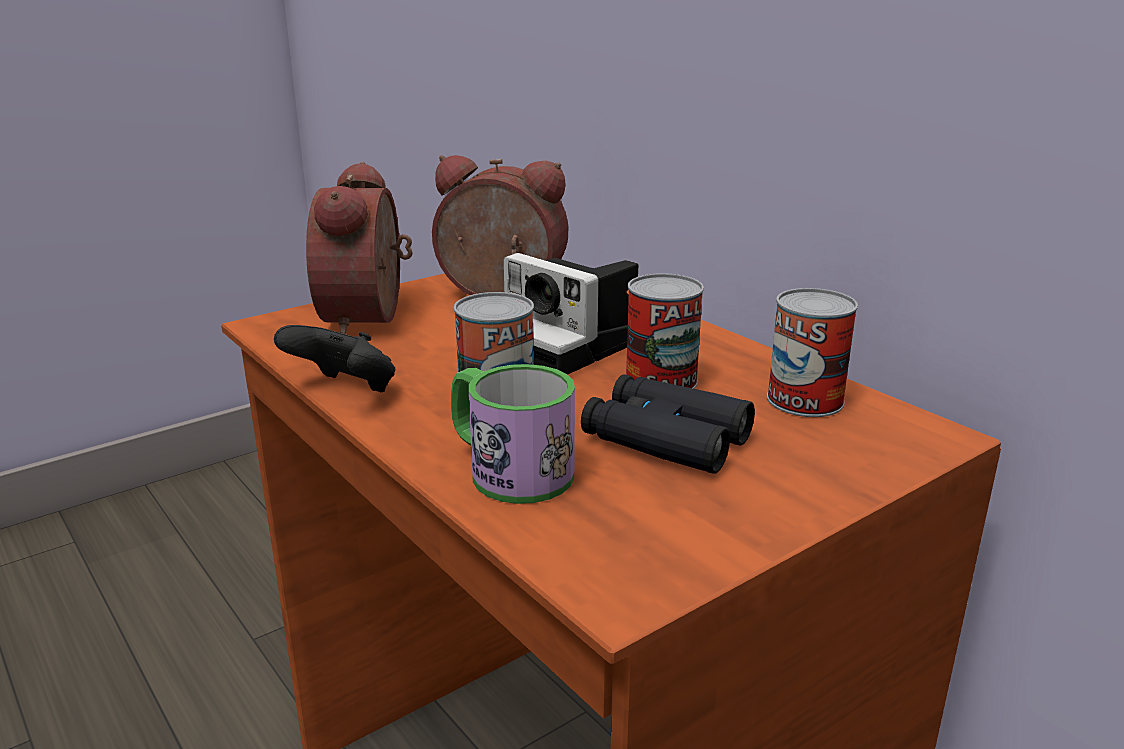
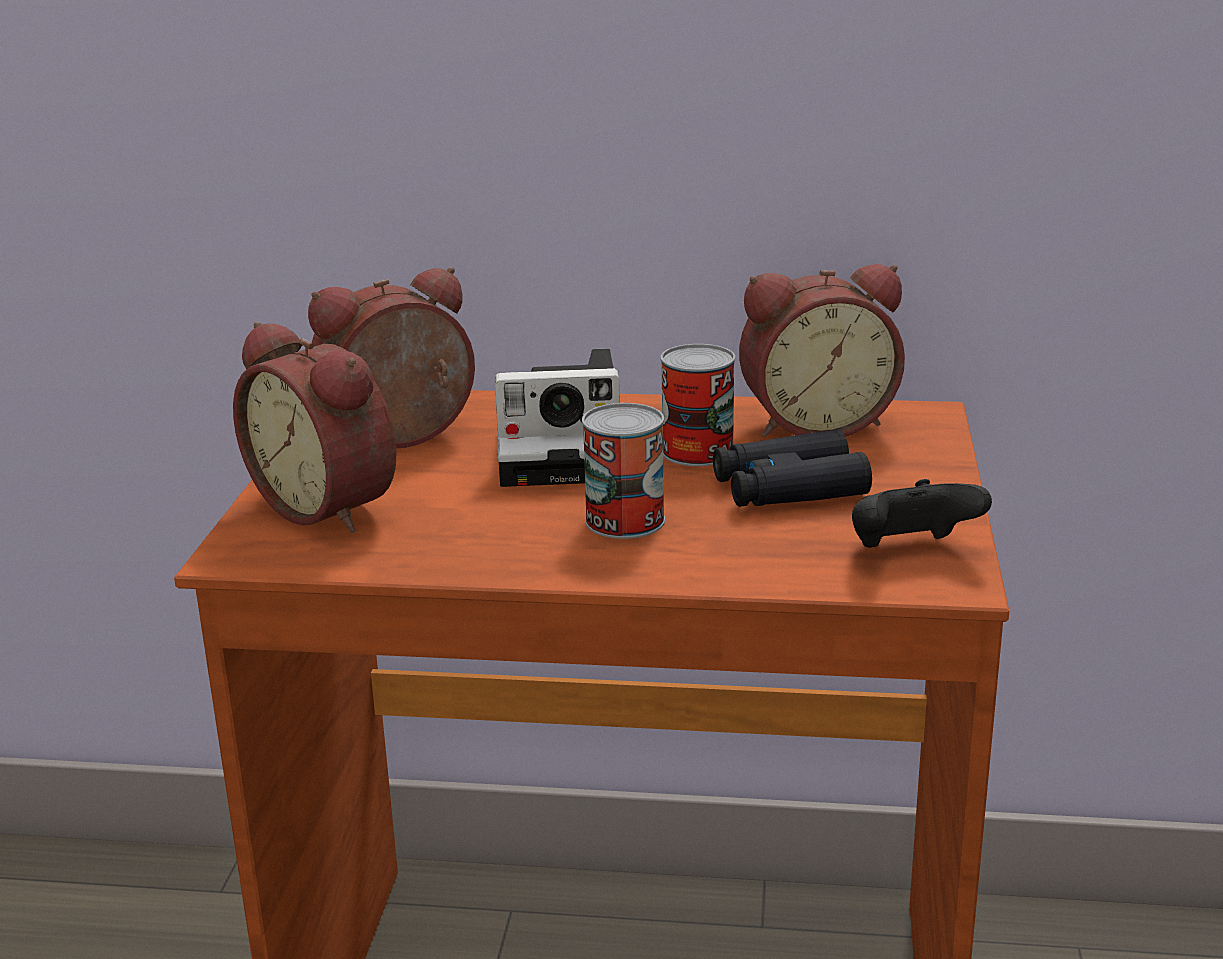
camera: 45 degrees left, 0 degrees up
(345, 391) = (476, 567): black game controller -> black game controller (910, 551)
(508, 469) = (738, 555): mug -> none
(805, 400) = (815, 424): can -> alarm clock

